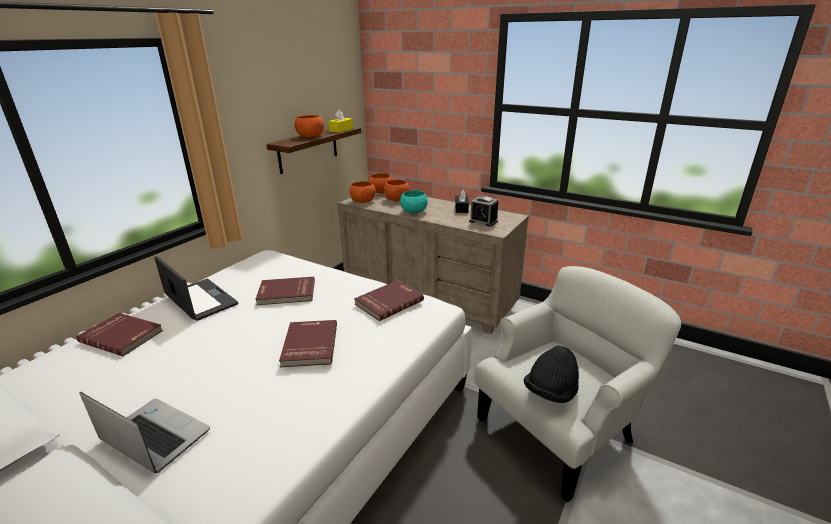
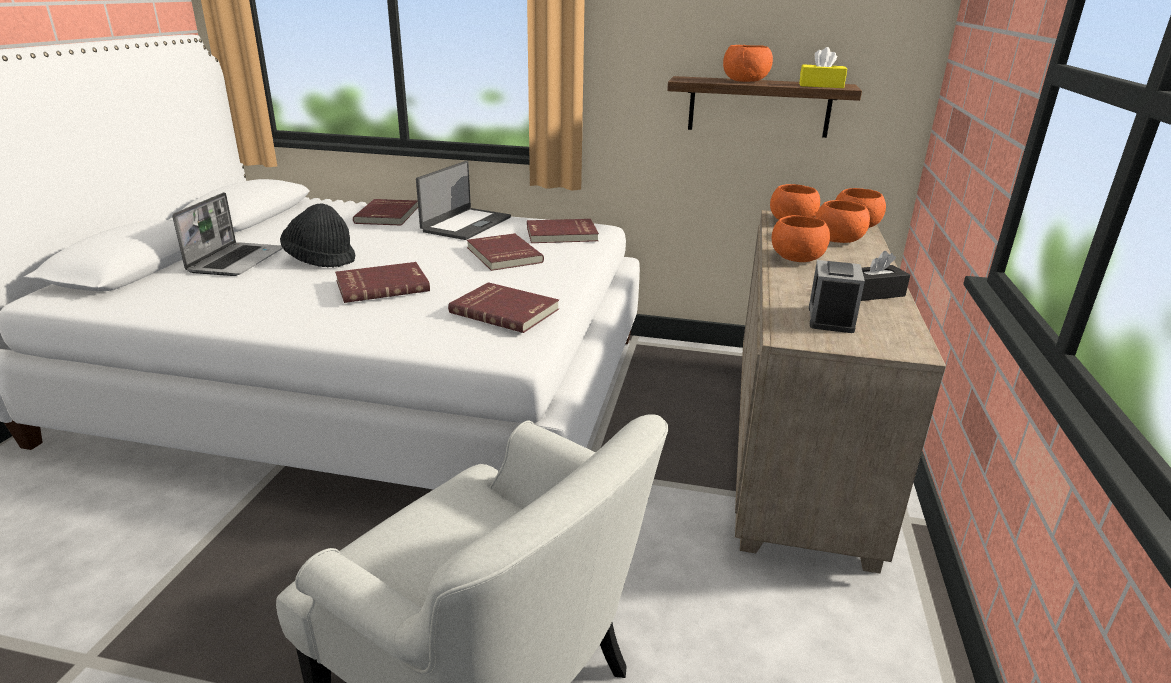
camera: 70 degrees right, 0 degrees up
(268, 268) = (562, 234): none -> red book
(414, 211) = (797, 258): turquoise bowl -> orange bowl
(550, 392) = (392, 537): black hat -> black hat (320, 259)

